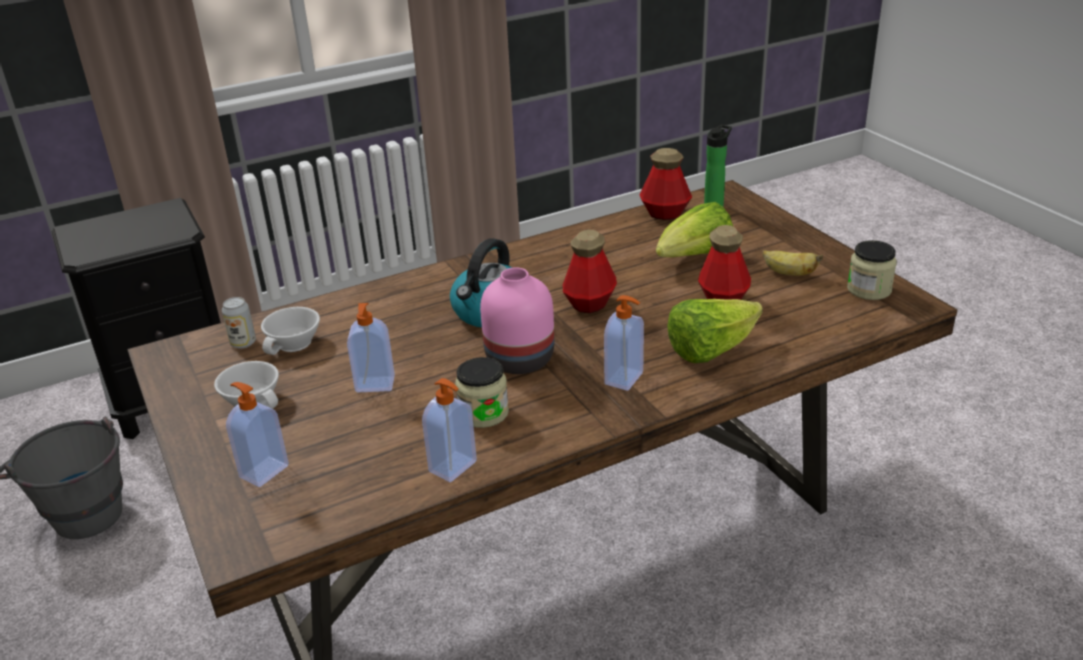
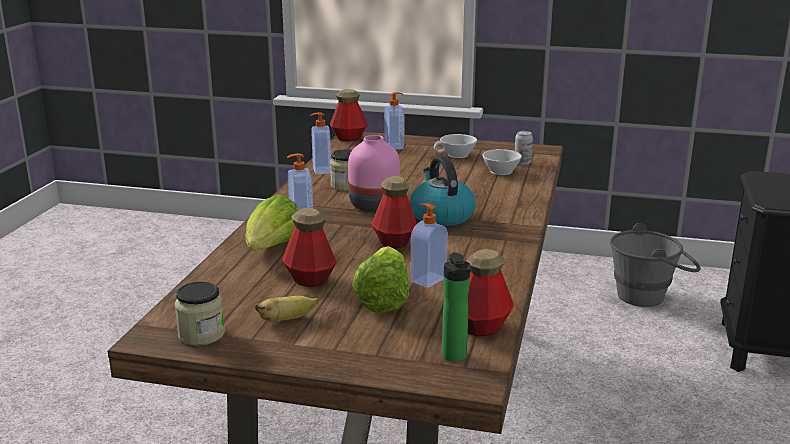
camera: 130 degrees right, 10 degrees down
(258, 545) = (348, 138): none -> bottle
(375, 385) = (420, 175): soap dispenser -> soap dispenser (427, 279)

